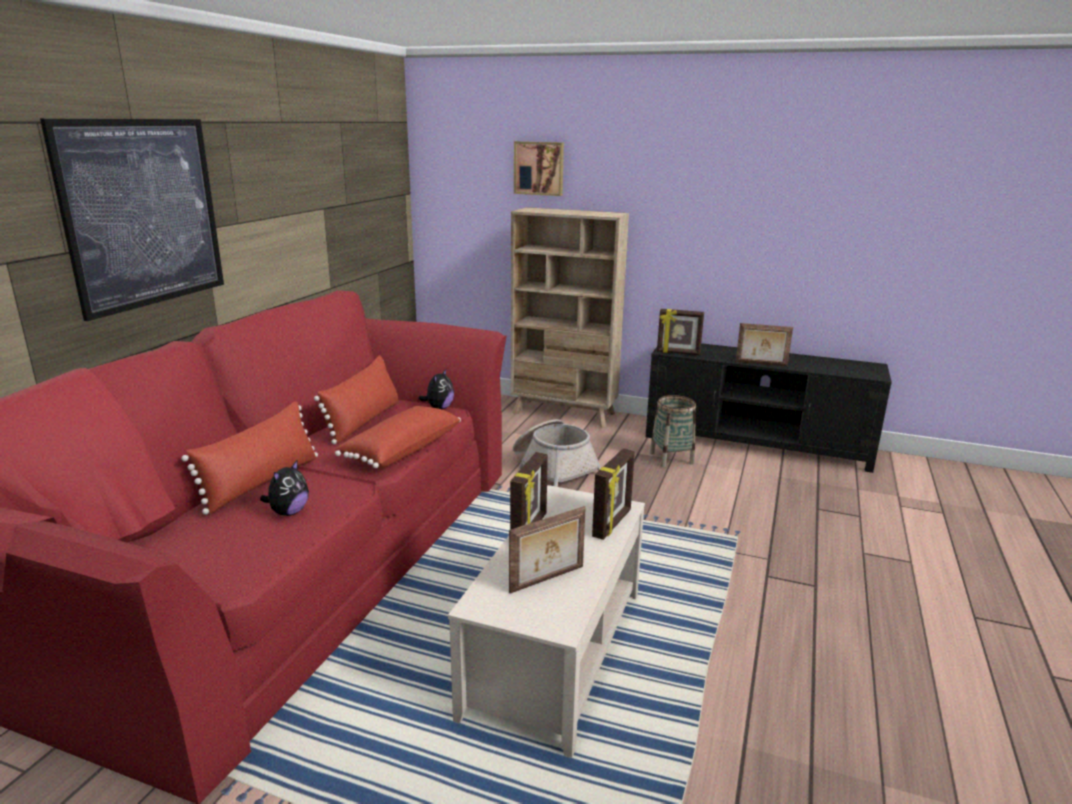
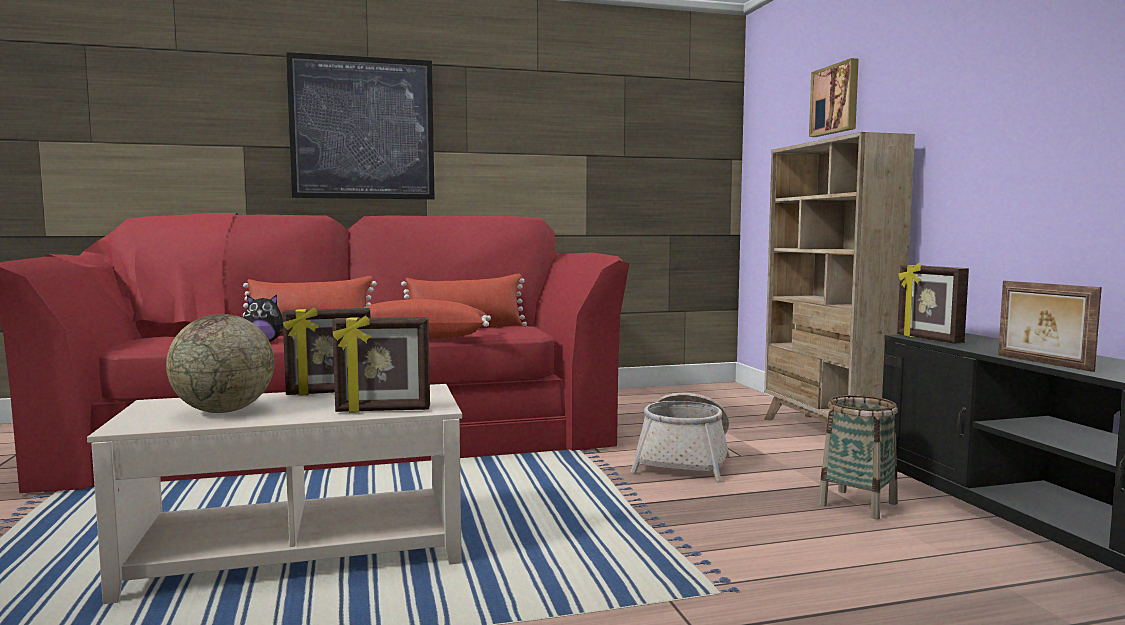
camera: 55 degrees right, 15 degrees down
(439, 408) = (533, 331): plush toy -> none
(548, 580) = (224, 411): picture frame -> globe

